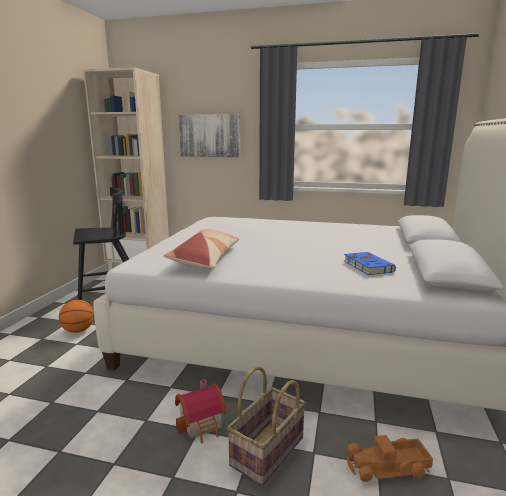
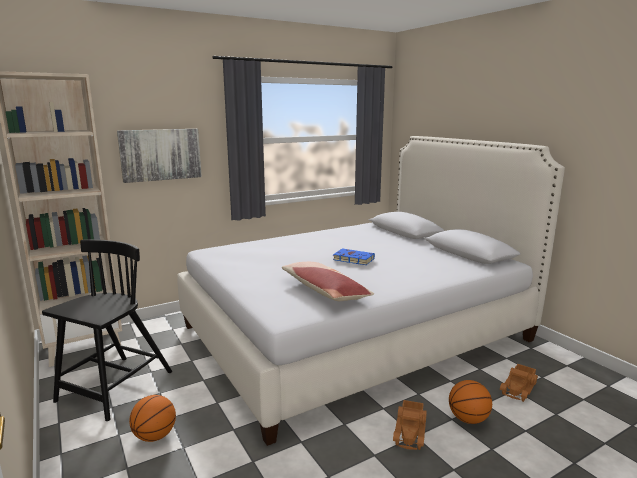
camera: 45 degrees left, 0 degrees up
(202, 424) = (411, 431): toy house -> toy truck
(268, 452) = (468, 419): basket -> basketball
(366, 266) = (428, 261): blue book -> blue book (352, 259)

